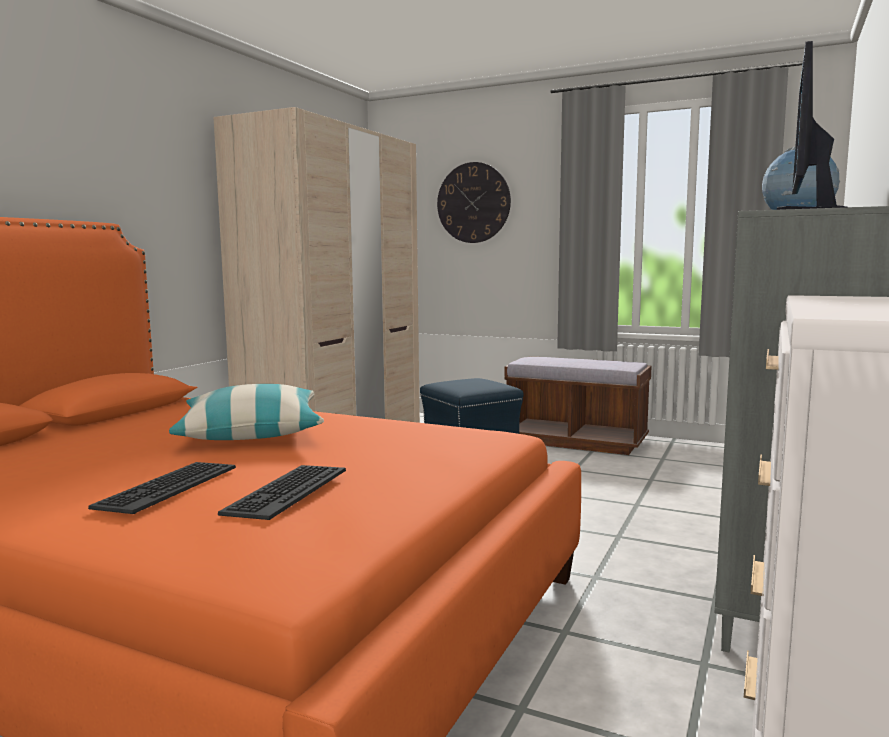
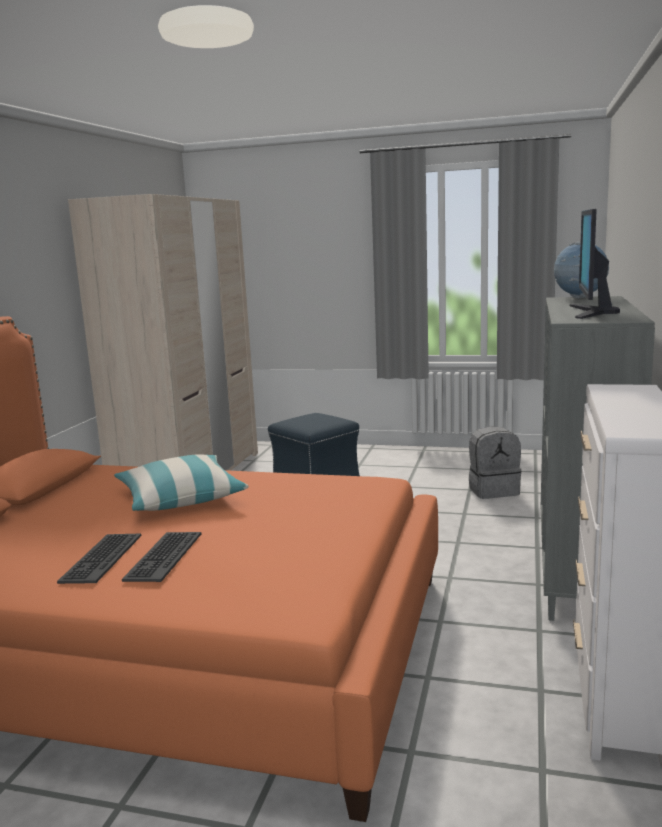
camera: 10 degrees left, 5 degrees up
(286, 492) = (257, 551): keyboard -> keyboard (101, 558)
(473, 203) = (292, 249): wall clock -> none
(576, 441) = (400, 459): brown bench -> none
(680, 483) = (493, 490): none -> grey backpack

